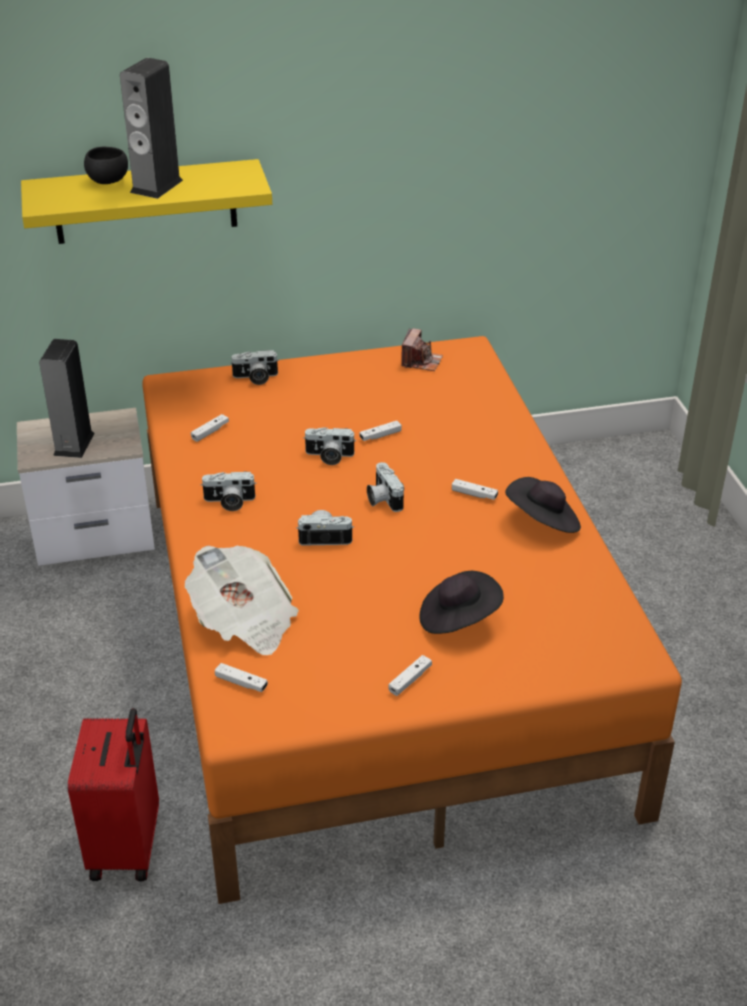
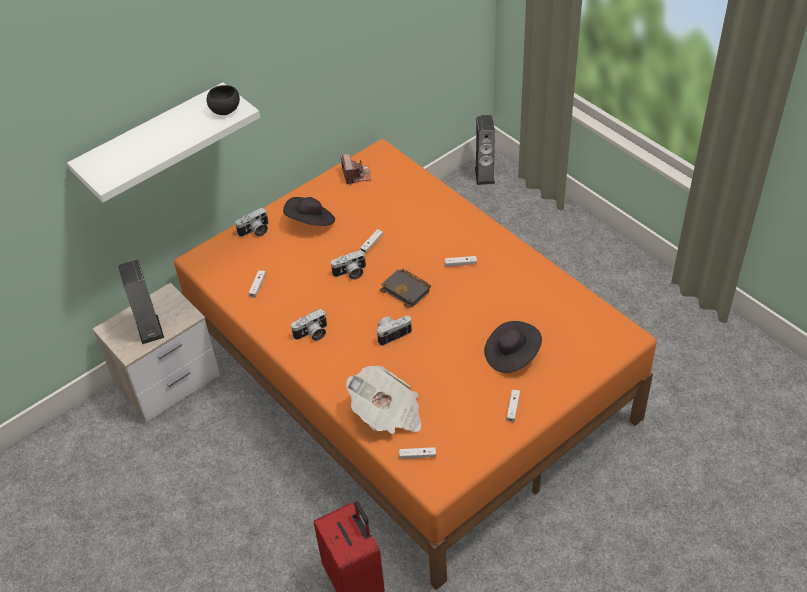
camera: 25 degrees left, 10 degrees up
(108, 181) = (134, 140): black bowl -> black bowl (225, 110)
(145, 202) = (153, 141): yellow shelf -> white shelf
(156, 186) = (173, 133): speaker -> speaker (484, 175)
(382, 499) = (407, 290): camera -> black book
(543, 522) = (514, 266): black hat -> black hat (311, 222)

